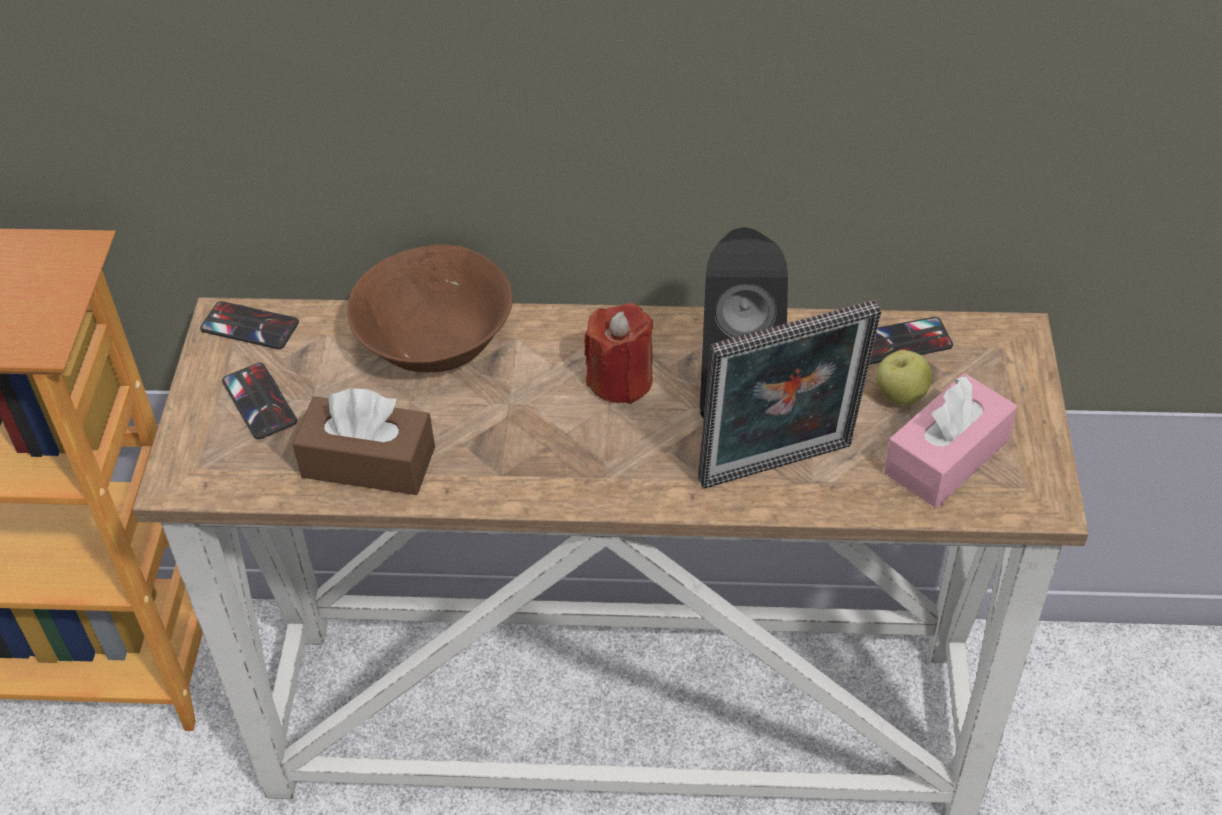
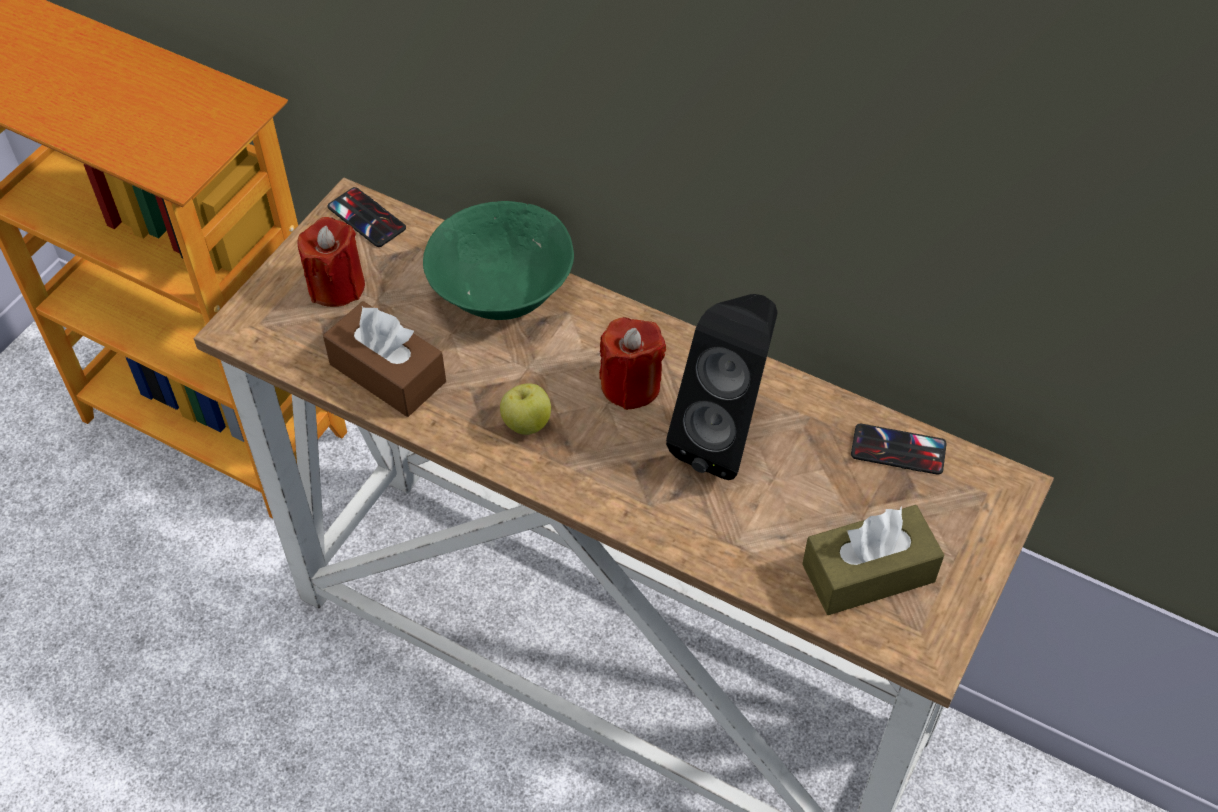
camera: 25 degrees right, 5 degrees up
(259, 401) = (336, 286): phone -> red candle
(438, 343) = (503, 291): brown bowl -> green bowl
(779, 470) = (713, 522): picture frame -> none
(900, 395) = (864, 499): apple -> apple (526, 423)
(946, 456) = (868, 573): pink tissue box -> brown tissue box

